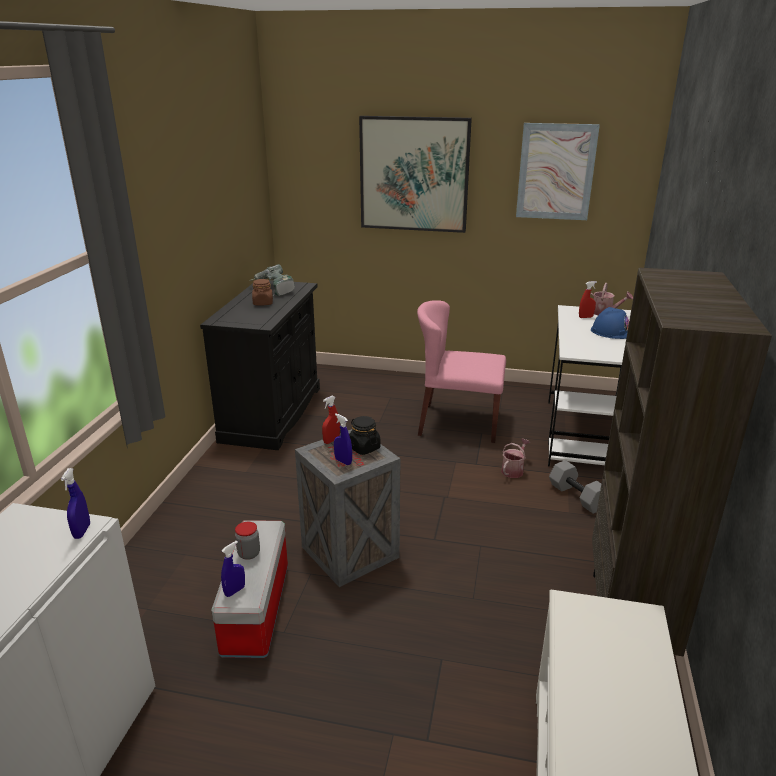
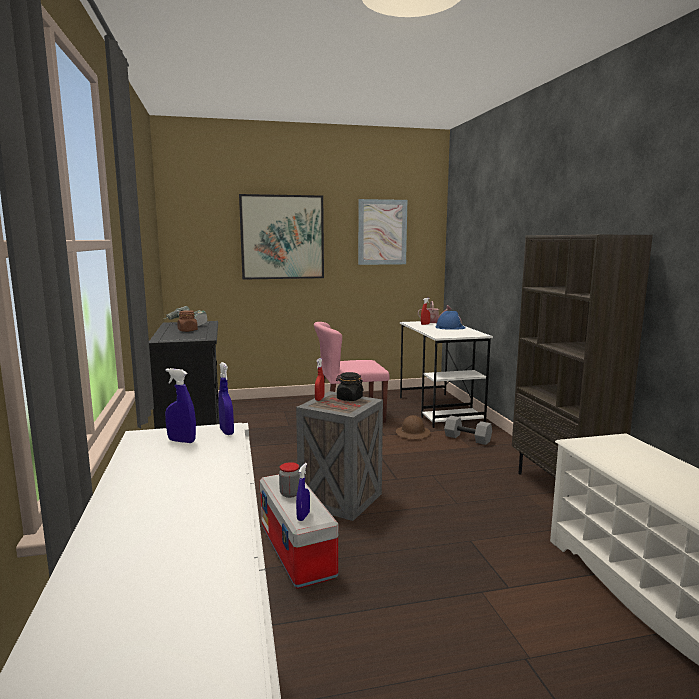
camera: 25 degrees left, 15 degrees down
(343, 461) = (343, 406): blue spray bottle -> blue spray bottle (181, 441)
(513, 470) = (413, 433): watering can -> brown hard hat

